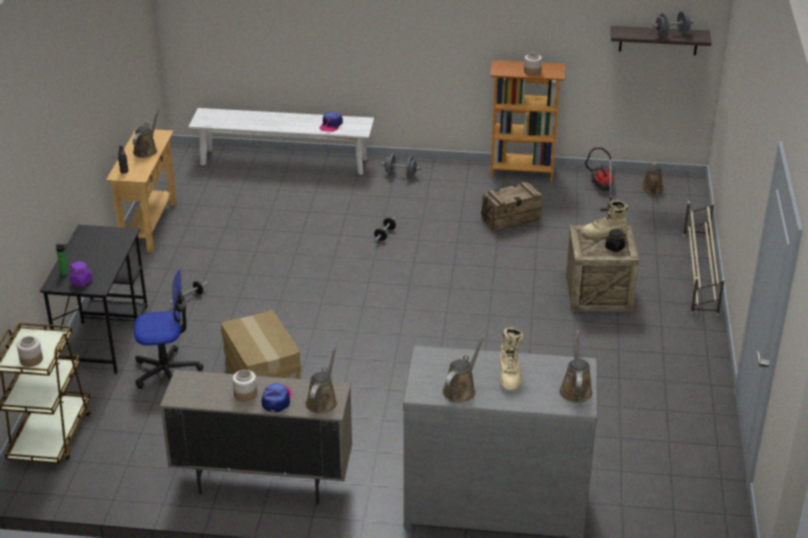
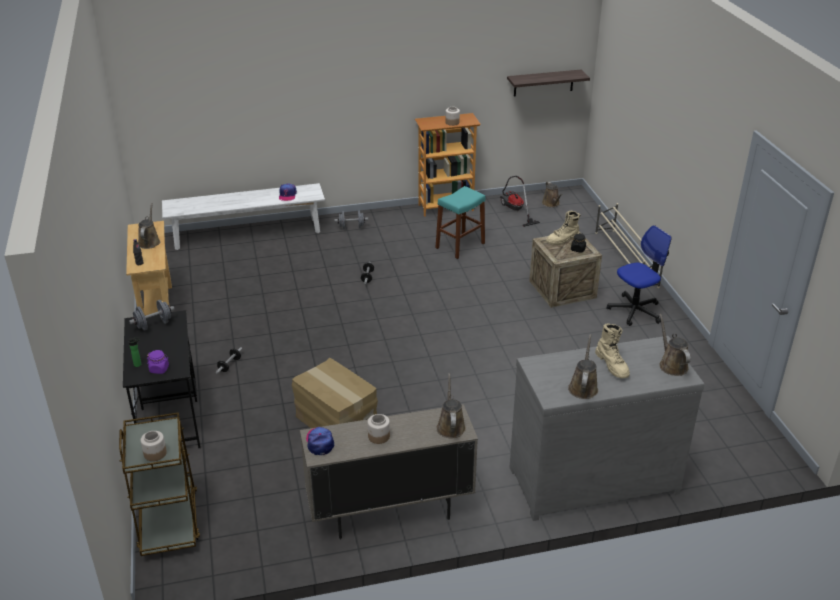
camera: 20 degrees left, 0 degrees up
(167, 372) = (246, 435): office chair -> office chair (635, 311)
(277, 399) = (410, 434): cap -> cap (320, 442)
(511, 219) = (460, 245): crate -> turquoise stool
(671, 34) = (557, 75): grey dumbbell -> grey dumbbell (154, 325)

